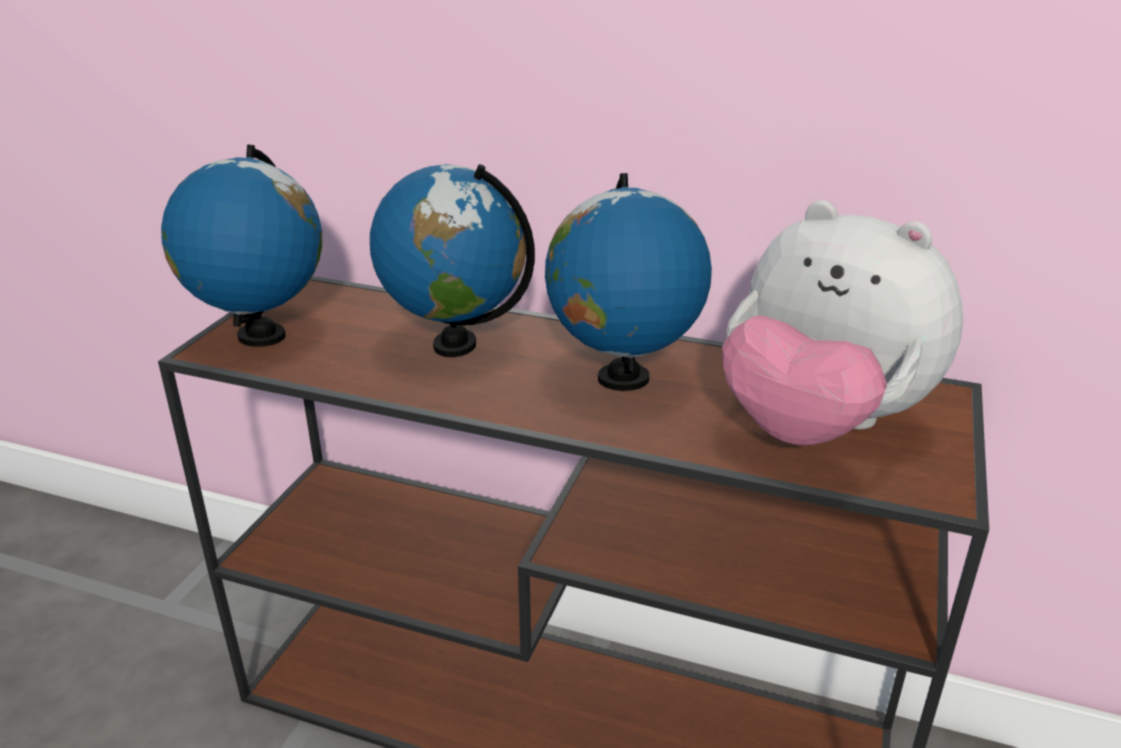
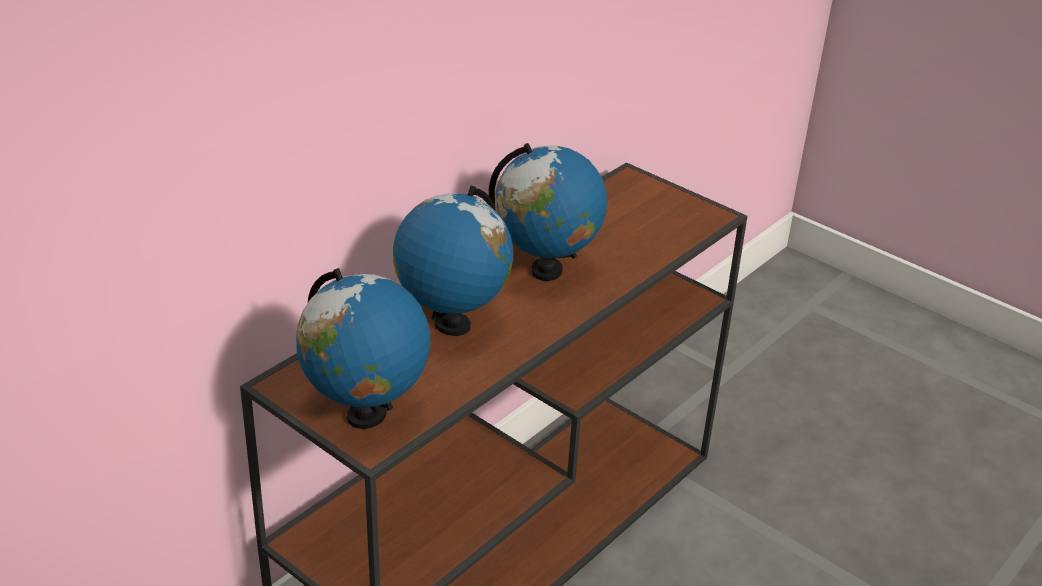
camera: 70 degrees left, 5 degrees up
(820, 426) = (639, 224): plush toy -> none

